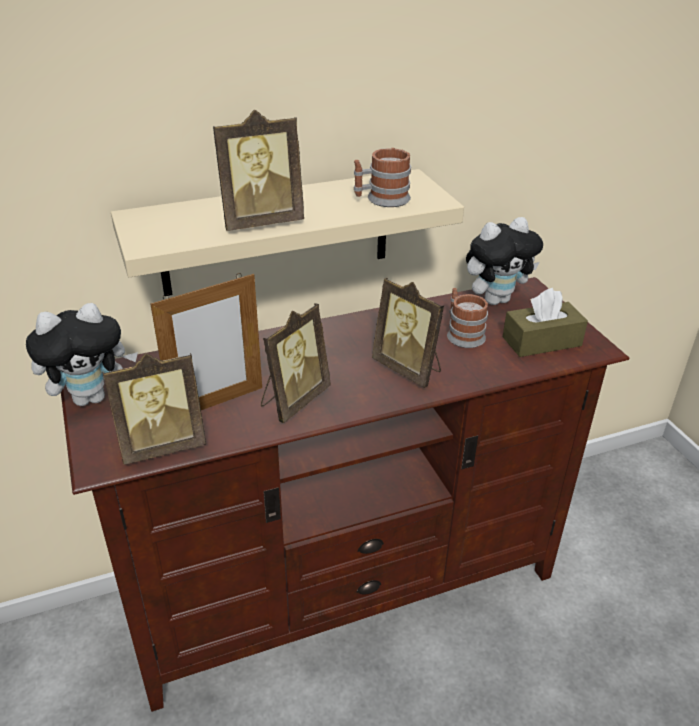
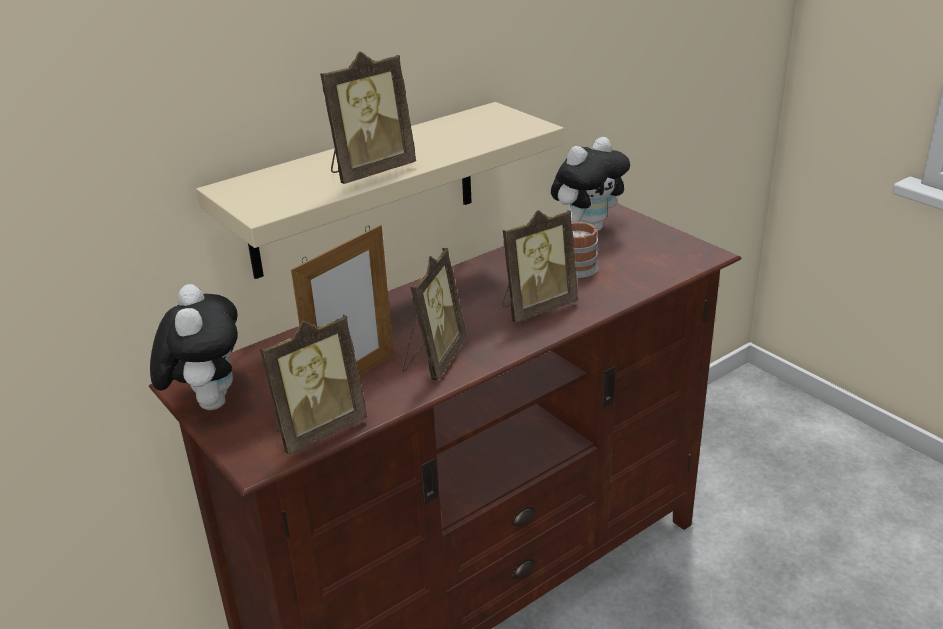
camera: 15 degrees left, 5 degrees down
(91, 397) = (207, 402): plush toy -> plush toy turned 60 degrees counterclockwise
(381, 199) = (478, 133): mug -> none
(409, 369) = (536, 307): picture frame -> picture frame turned 60 degrees counterclockwise
(541, 341) = (653, 258): brown tissue box -> none

